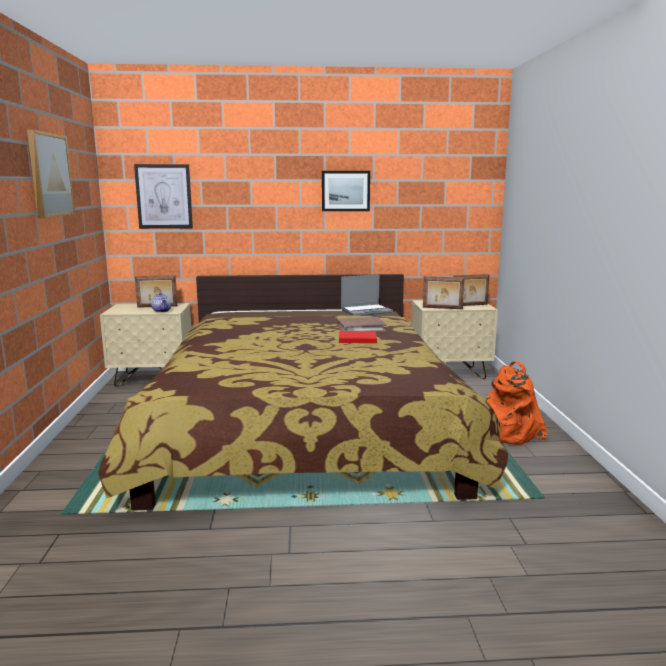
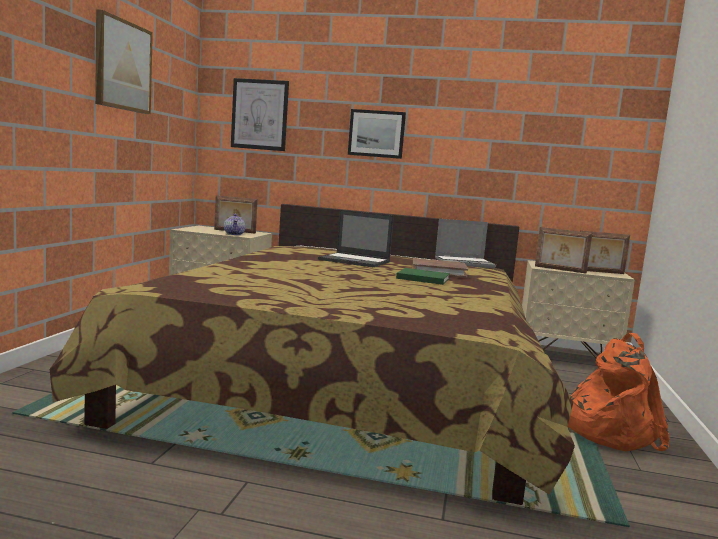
camera: 15 degrees right, 5 degrees down
(290, 327) = (355, 261): none -> laptop
(345, 191) = (459, 121): picture -> picture (376, 134)
(356, 339) = (421, 278): red book -> green book

